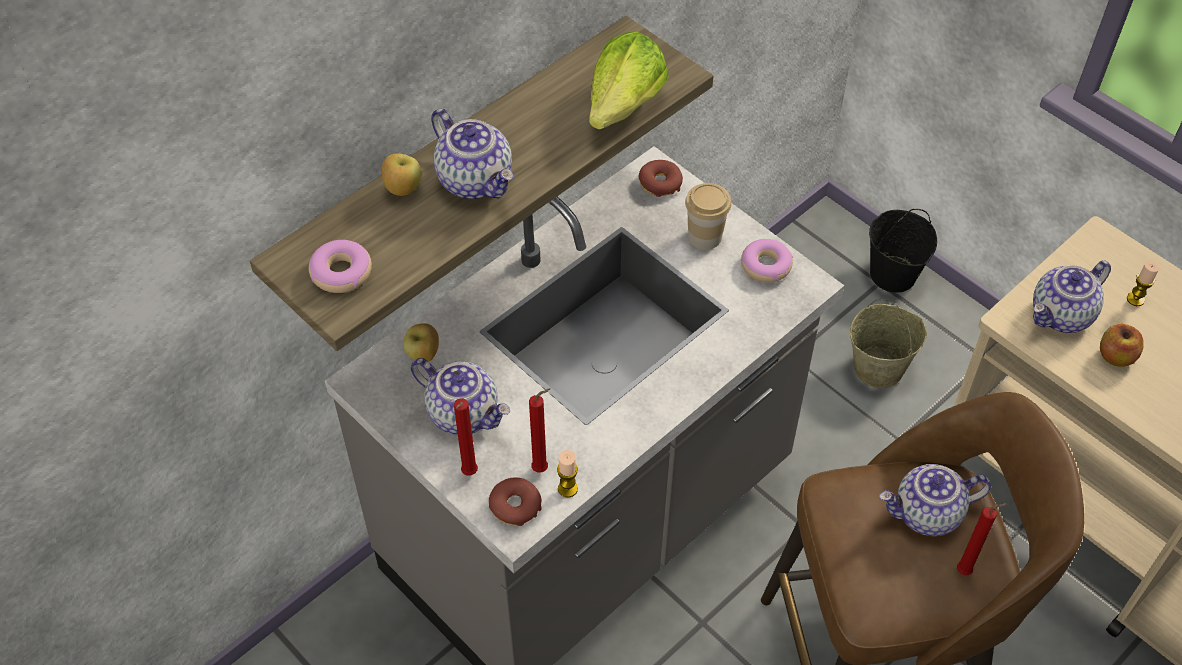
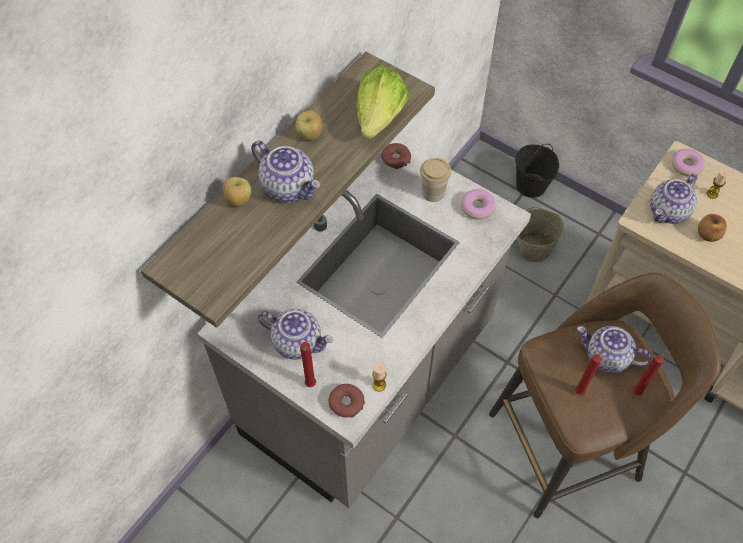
camera: 10 degrees left, 5 degrees up
(341, 272) = (209, 269): donut -> donut (686, 165)
(424, 355) = (261, 304): apple -> apple (310, 135)
(542, 468) = (359, 373): red candle -> red candle (581, 391)
(927, 514) = (606, 357): teapot -> teapot turned 45 degrees clockwise

